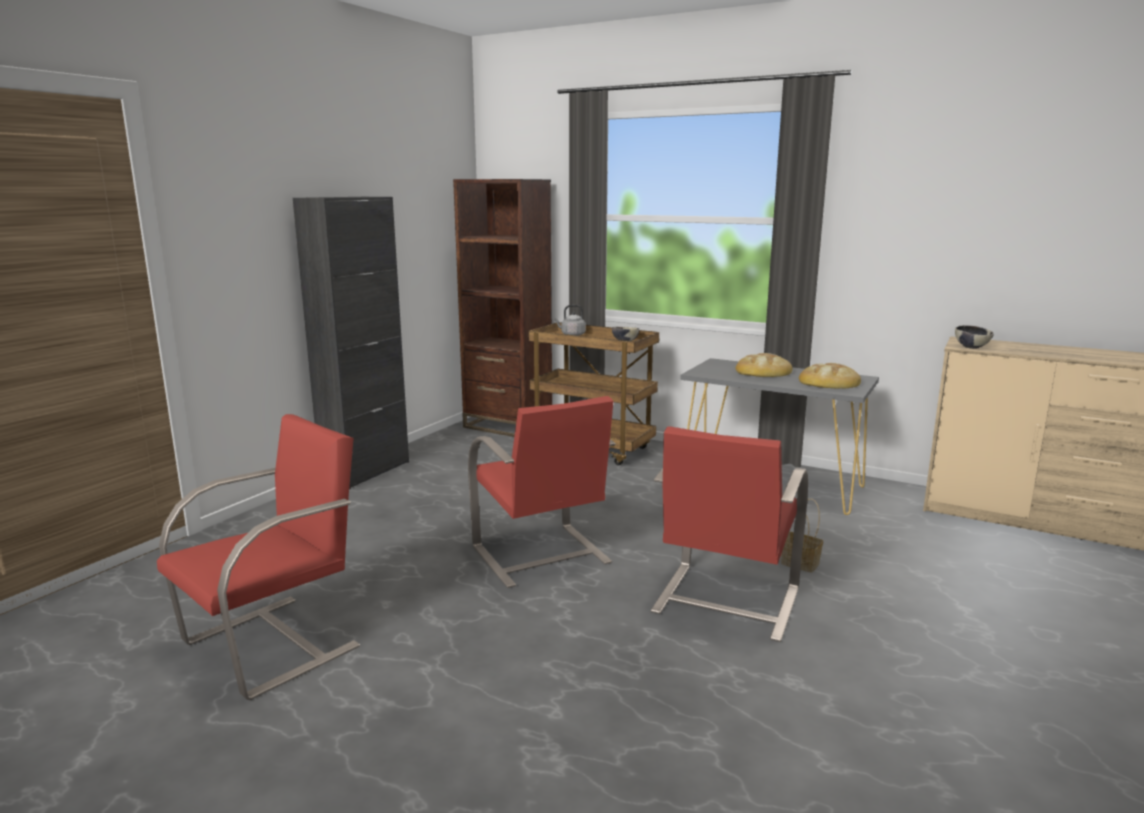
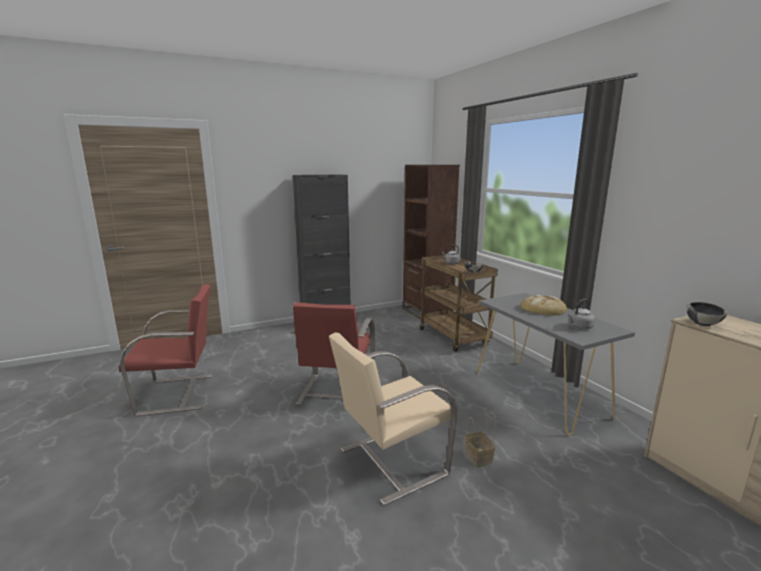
camera: 35 degrees right, 0 degrees up
(724, 601) = (391, 462): red chair -> beige chair
(829, 382) = (579, 327): bread -> grey kettle

